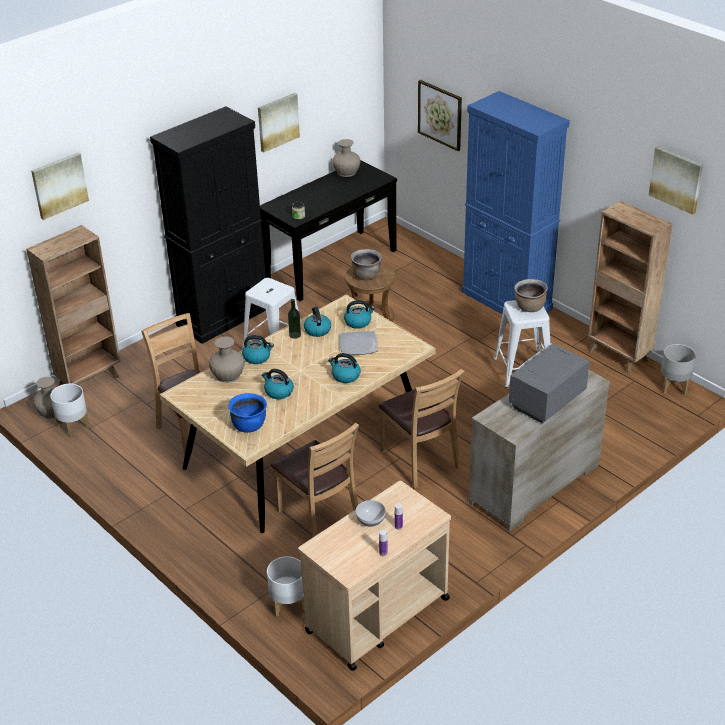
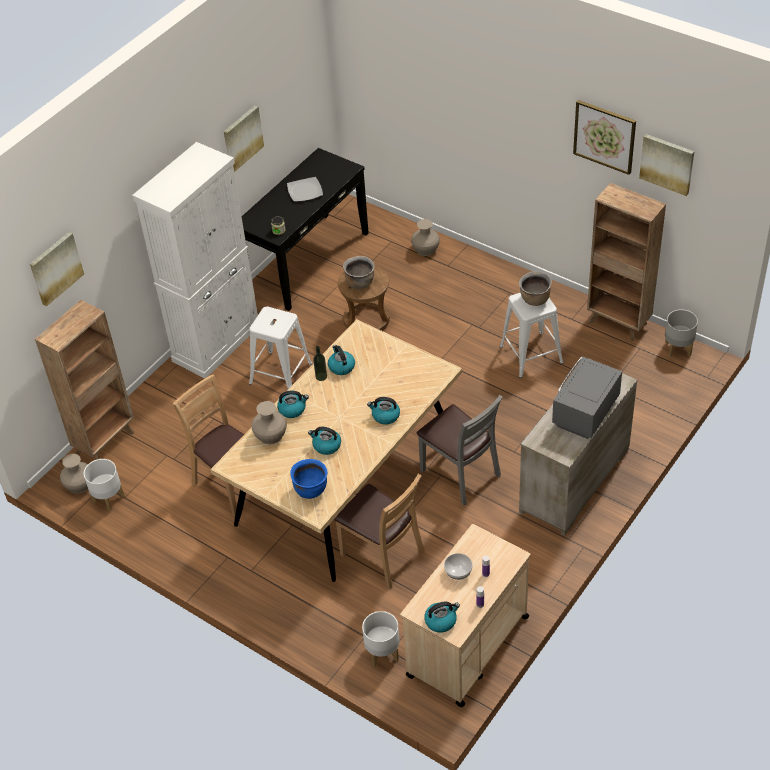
camera: 10 degrees left, 10 degrees up
(223, 317) = (217, 342): black cabinet -> white cabinet
(346, 172) = (310, 166): beige vase -> beige vase (425, 249)
(358, 322) = (378, 350): kettle -> kettle (441, 621)
(359, 345) = (387, 377): plate -> plate (305, 191)
(420, 460) = (460, 474): brown chair -> grey chair
(440, 115) = (402, 99): picture -> picture (604, 136)
(506, 300) = (495, 276): blue cabinet -> none

